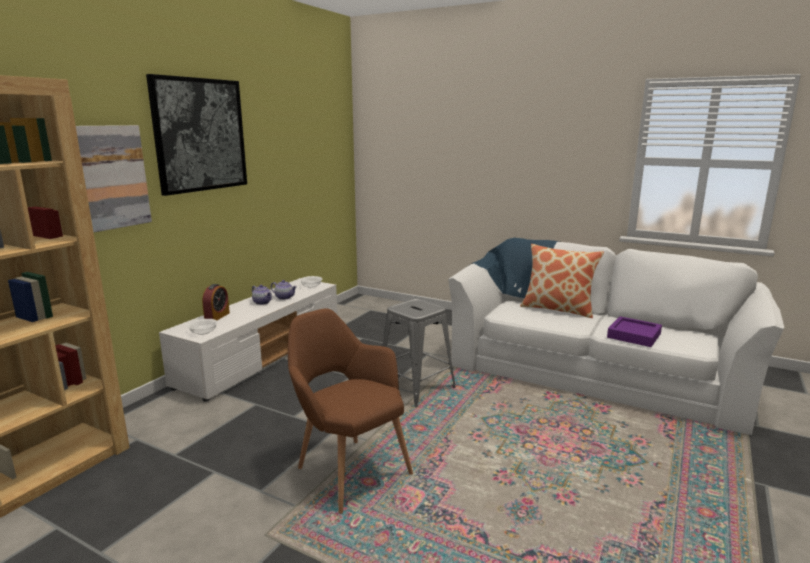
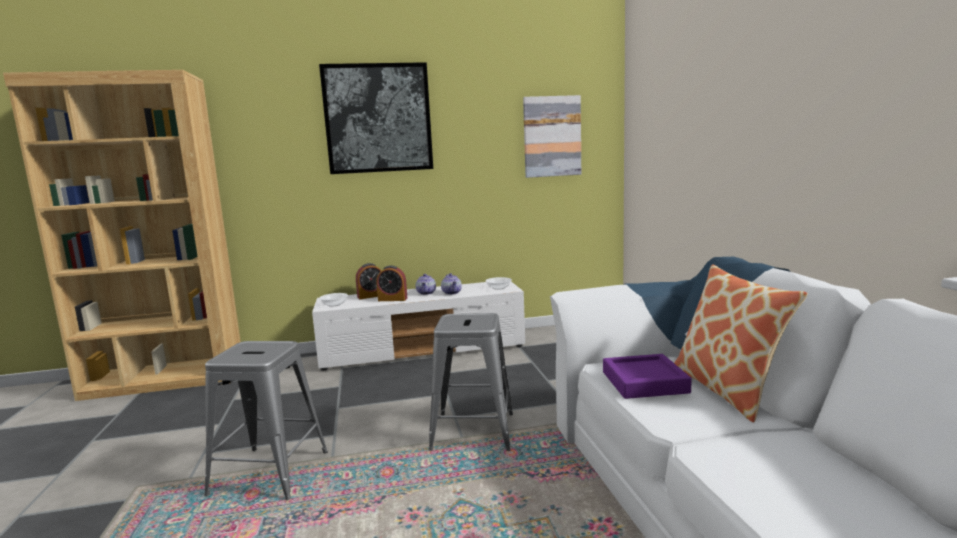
camera: 50 degrees right, 5 degrees down
(108, 177) = (277, 155): picture -> picture (552, 136)
(248, 314) = (392, 299): none -> alarm clock
(347, 469) = (269, 473): brown armchair -> grey stool
(634, 335) = (755, 479): purple tray -> purple tray (644, 382)

